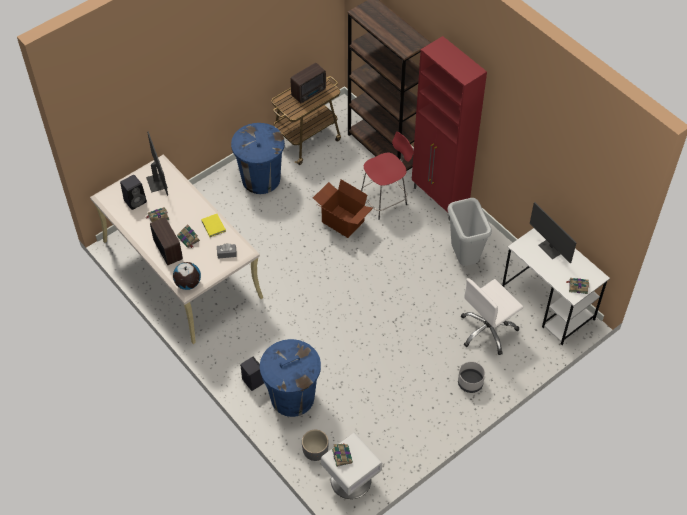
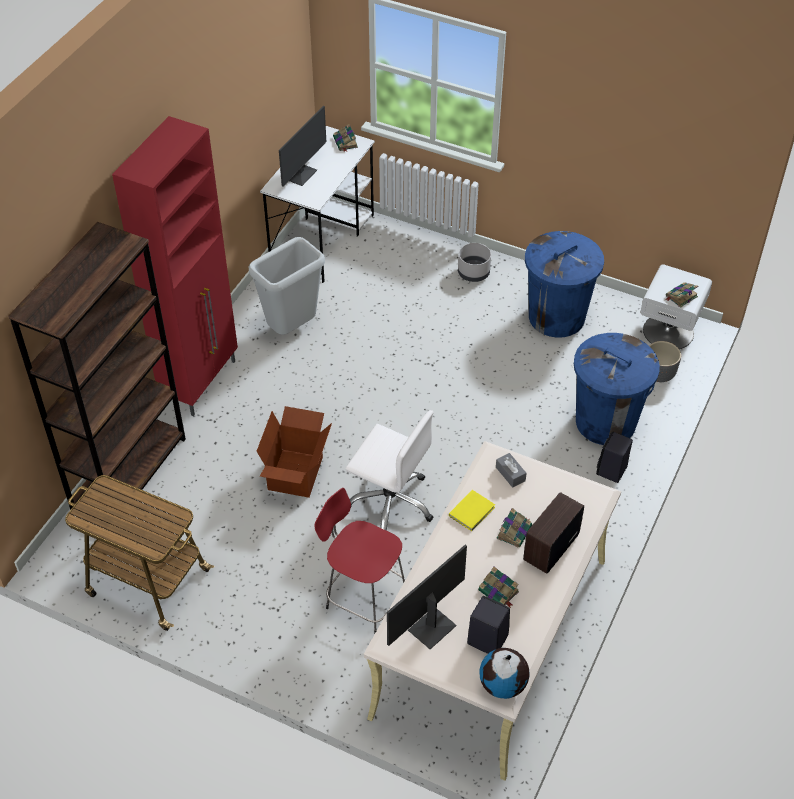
camera: 115 degrees left, 5 degrees down
(188, 284) = (591, 496): globe -> globe (503, 685)
(261, 179) = (262, 609): blue trash can -> blue trash can (557, 317)
(309, 93) = (119, 514): radio -> none
(384, 200) = (231, 440): red stool -> red stool (364, 598)
(488, 330) = (391, 278): white office chair -> white office chair (391, 502)

